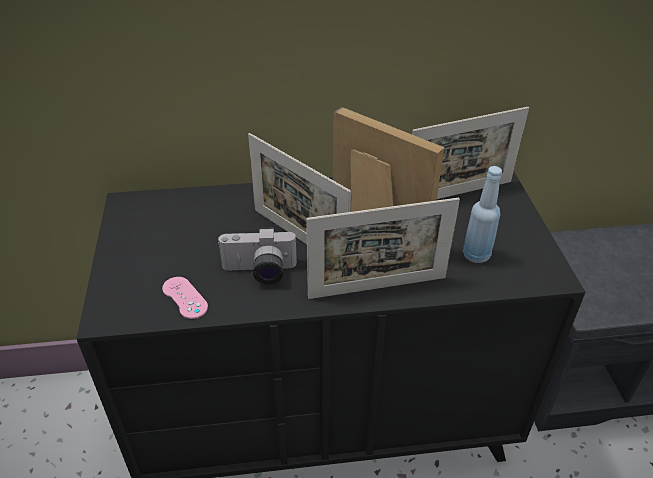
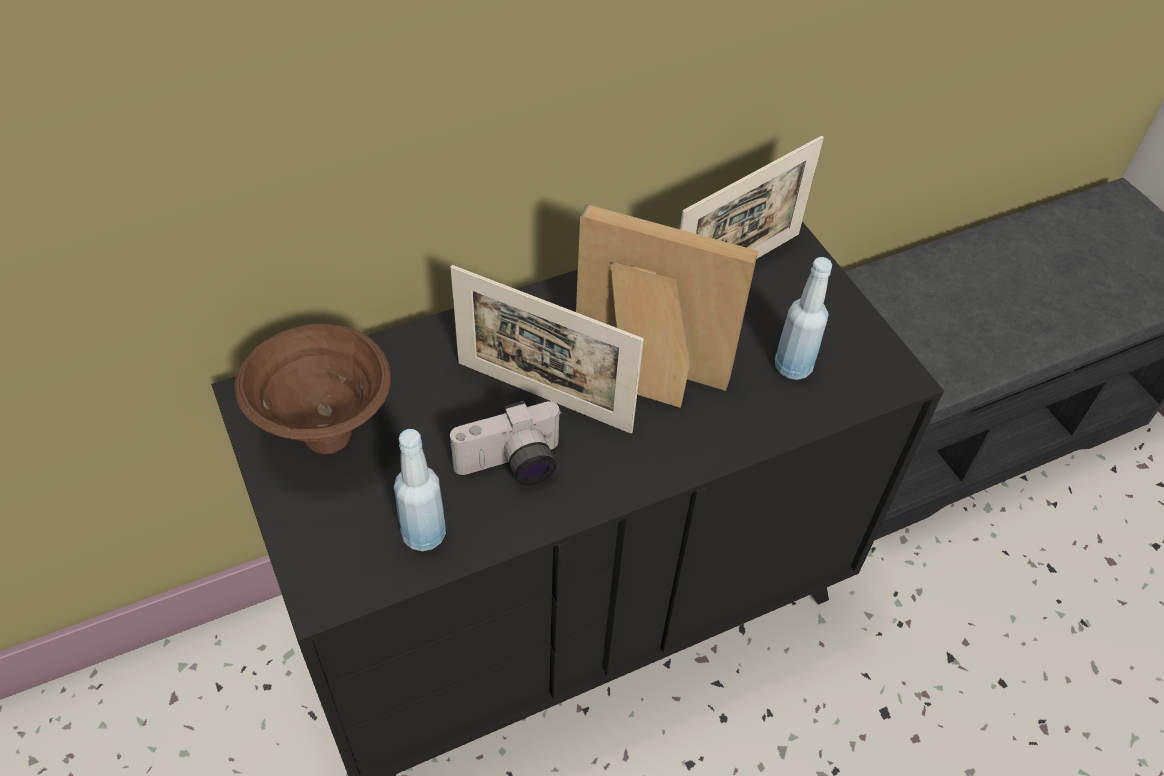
camera: 20 degrees left, 10 degrees up
(155, 230) = (324, 434): none -> brown bowl
(185, 297) = (424, 534): pink game controller -> blue bottle
(377, 287) = (683, 450): picture frame -> none

